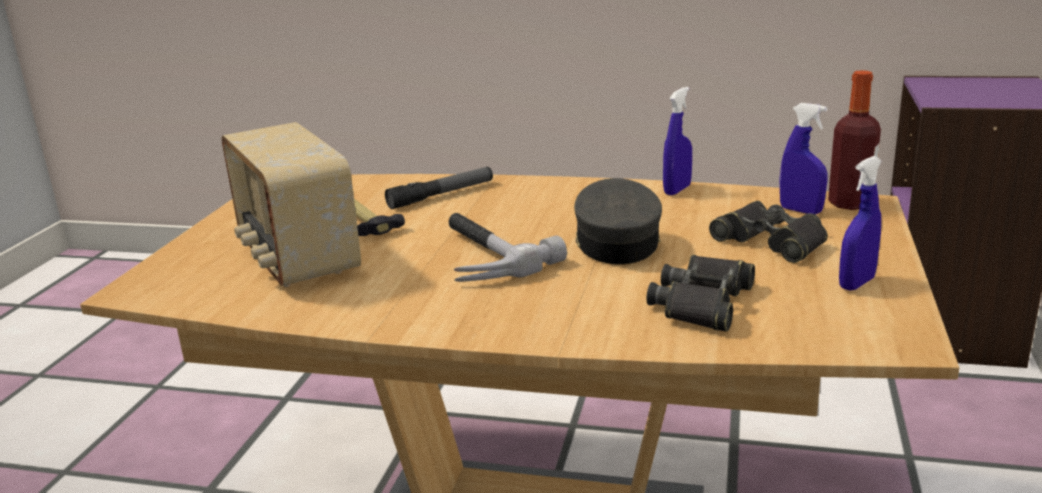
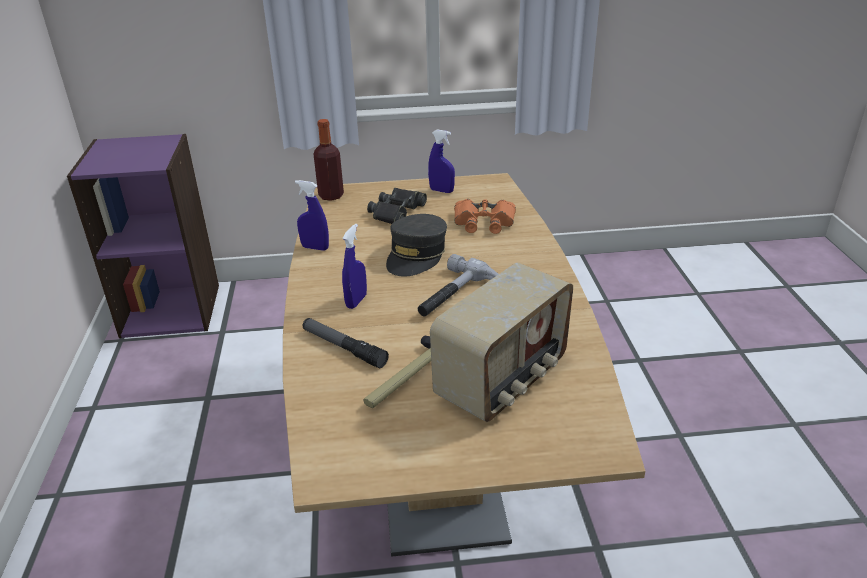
camera: 110 degrees left, 10 degrees up
(616, 242) = (416, 255): grey cap -> grey cap turned 45 degrees counterclockwise
(703, 303) = (484, 222): black binoculars -> orange binoculars
(800, 210) = (346, 208): blue spray bottle -> blue spray bottle (356, 301)

